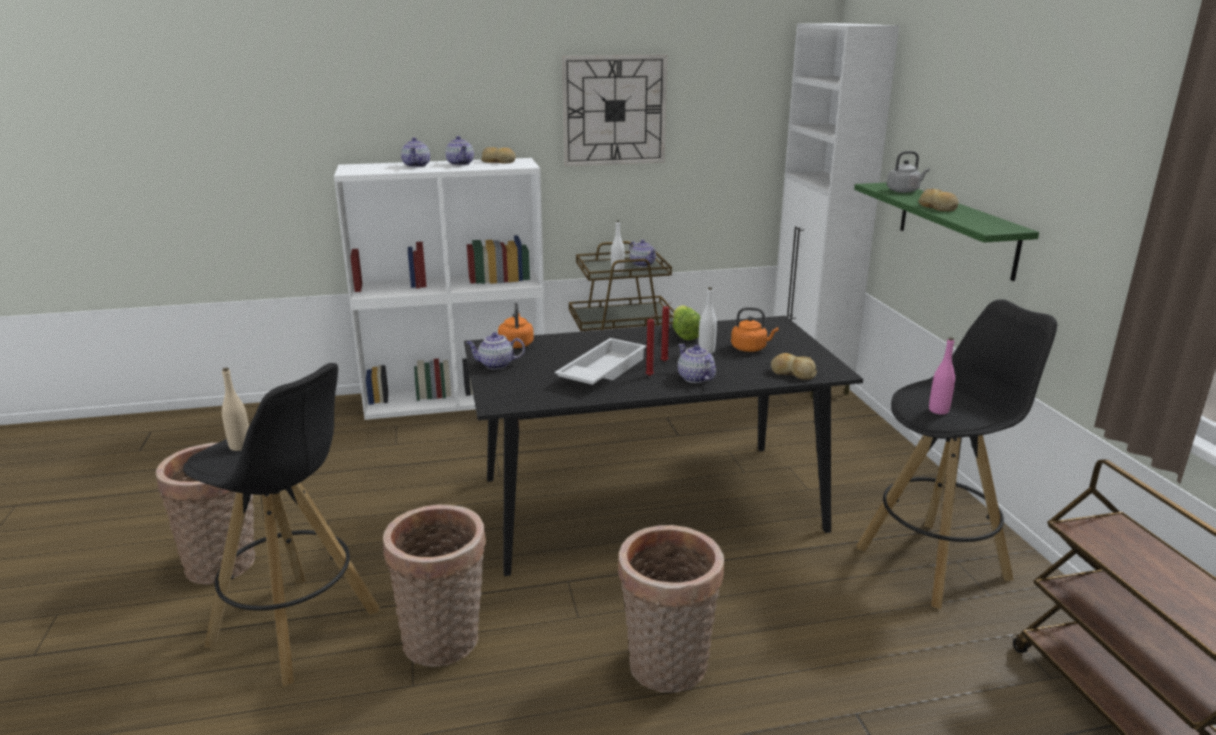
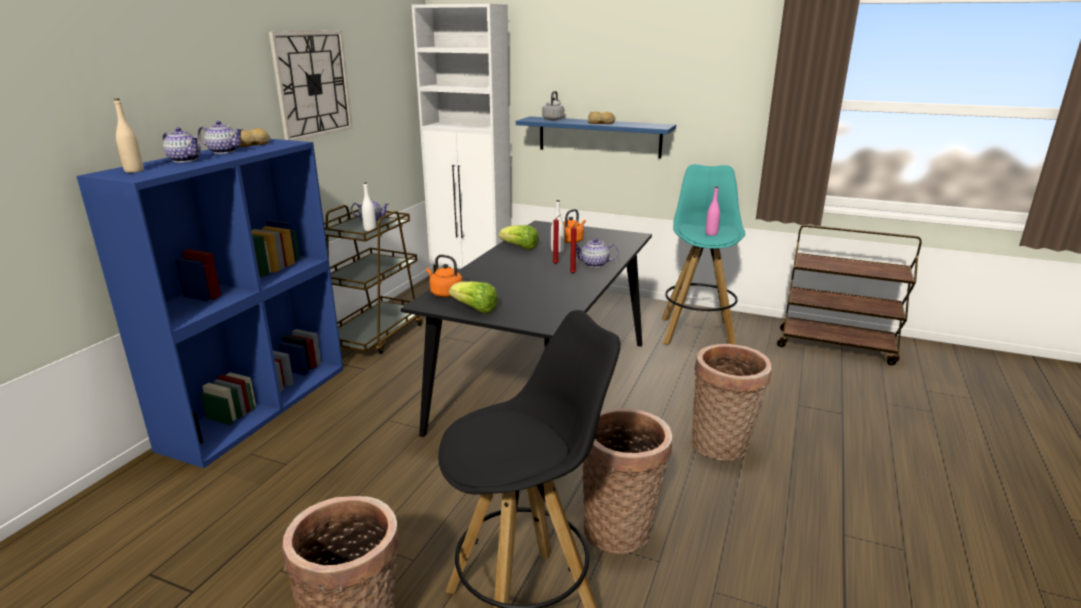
camera: 55 degrees left, 0 degrees up
(240, 446) = (487, 448): beige bottle -> beige bottle (134, 171)
(457, 398) = (258, 405): white bookcase -> blue bookcase
(495, 365) = (475, 309): teapot -> lettuce
(601, 371) = (542, 282): white tray -> none
(792, 373) = (622, 243): bread -> none
(934, 562) = (697, 332): black stool -> turquoise stool
(956, 228) = (599, 137): green shelf -> blue shelf

